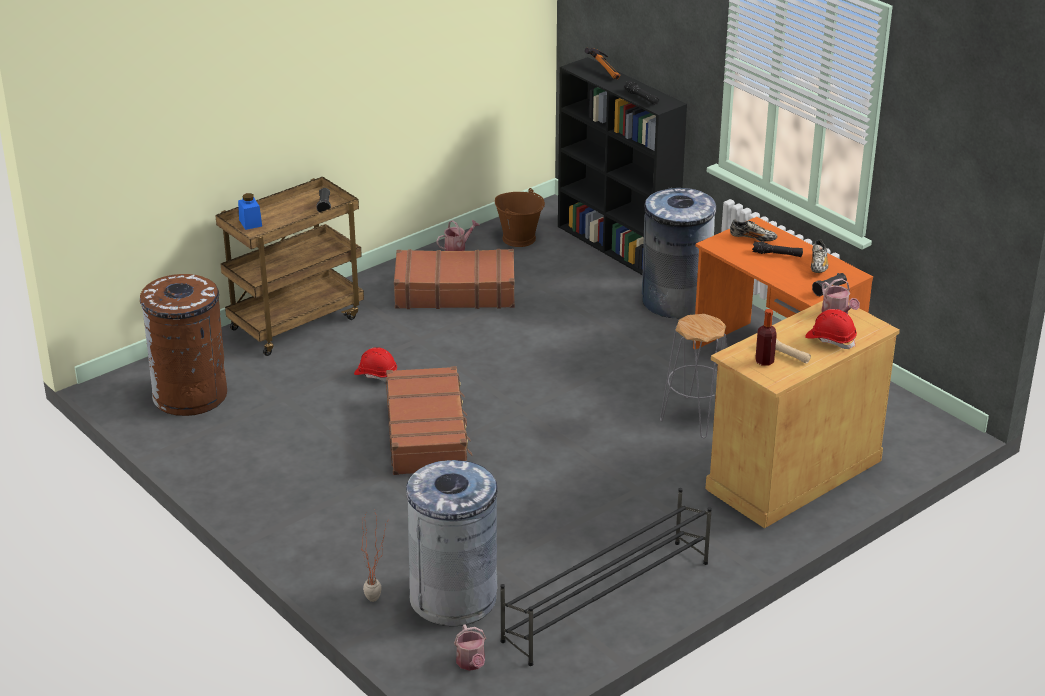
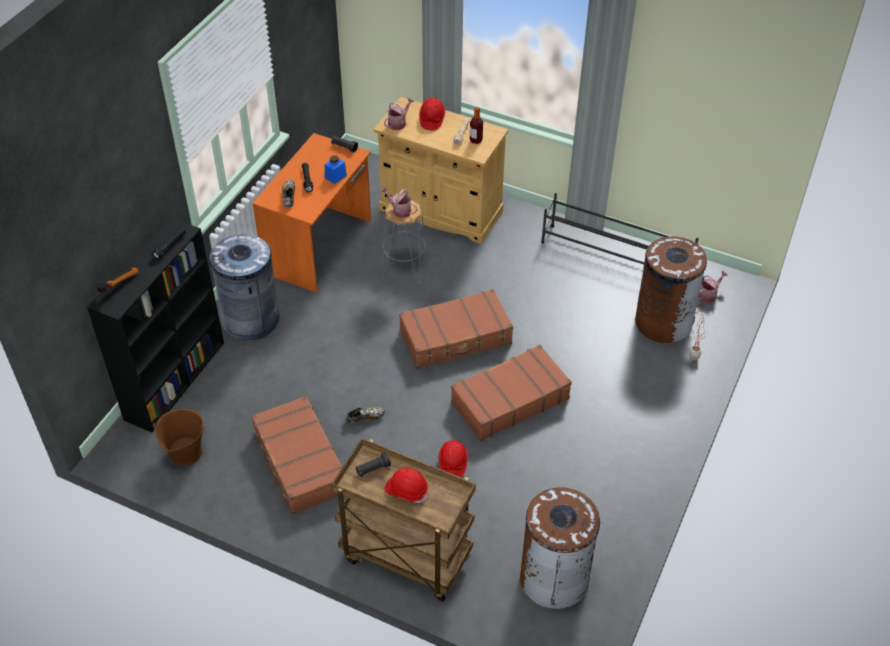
camera: 115 degrees left, 15 degrees up
(250, 223) = (433, 510): blue jar -> blue jar (335, 176)
(285, 216) = (406, 490): none -> red hard hat
(454, 597) = (663, 322): grey trash can -> brown trash can
(457, 247) = (219, 491): watering can -> watering can (399, 210)
(550, 424) = (456, 338): none -> brown suitcase
(818, 265) = (312, 158): shoe -> shoe (364, 418)

